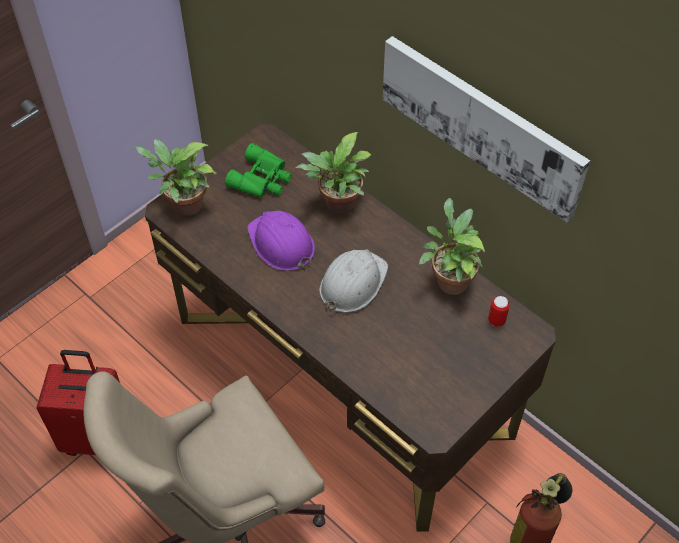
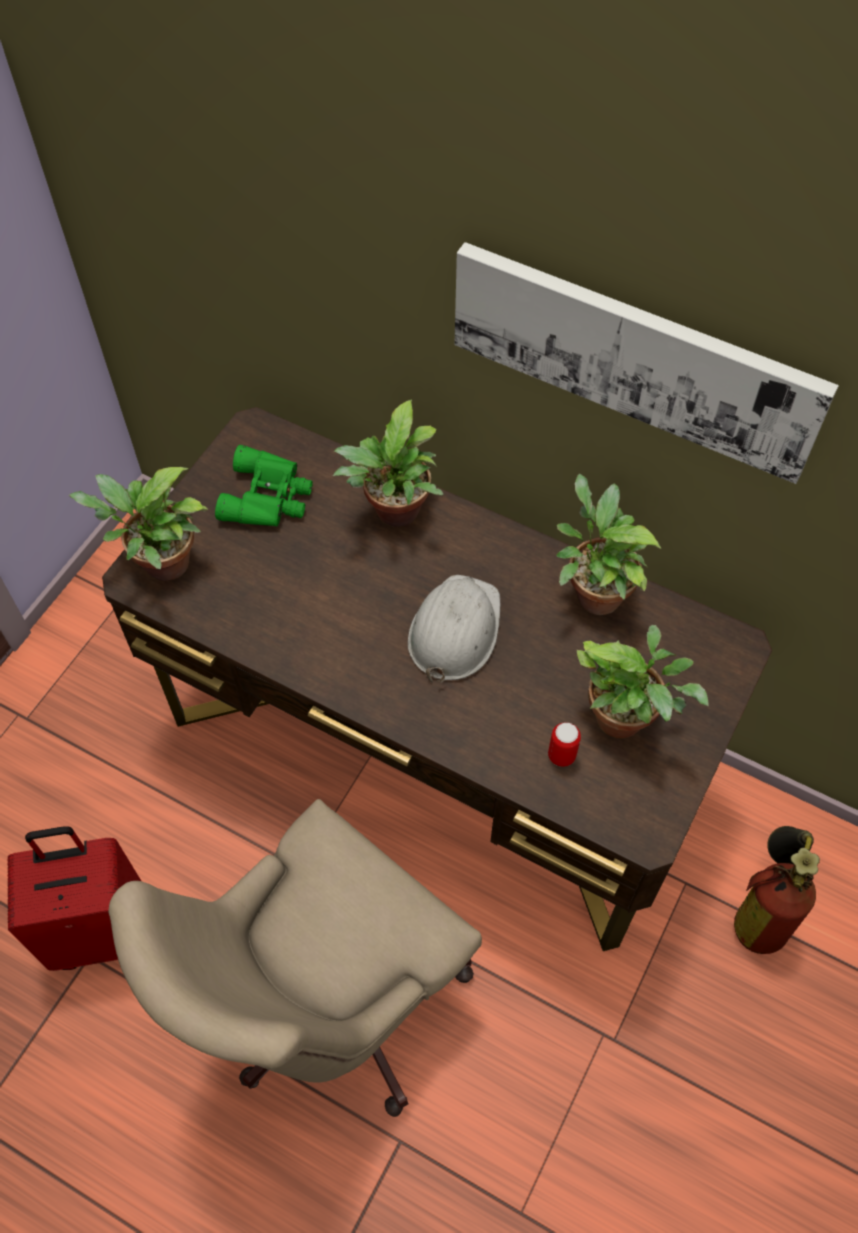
camera: 15 degrees left, 5 degrees up
(281, 243) = (328, 592): purple hard hat -> none
(445, 360) = (626, 718): none -> potted plant
(496, 320) = (680, 640): can -> can (561, 755)

